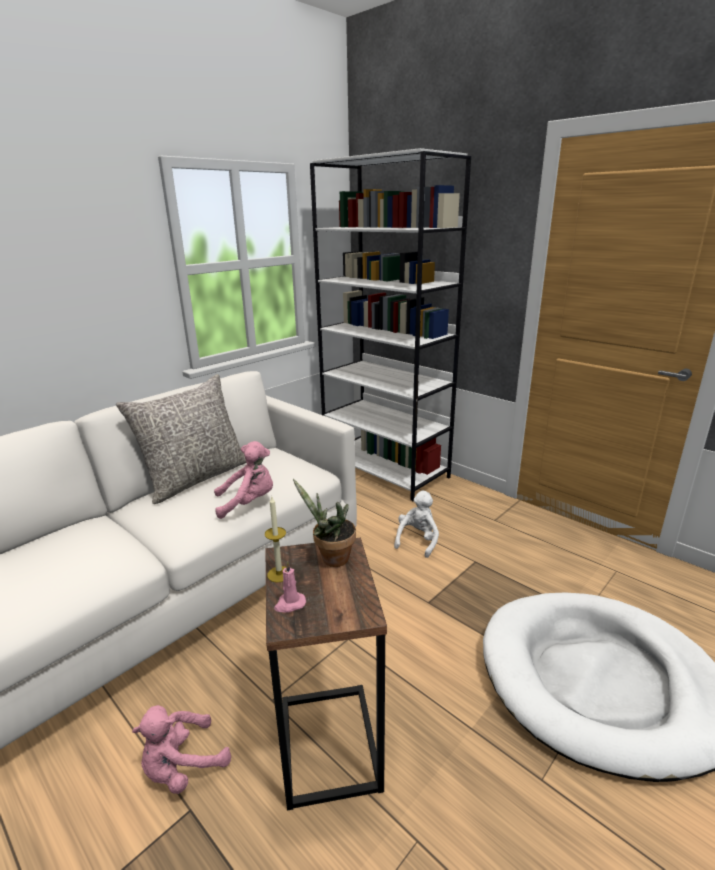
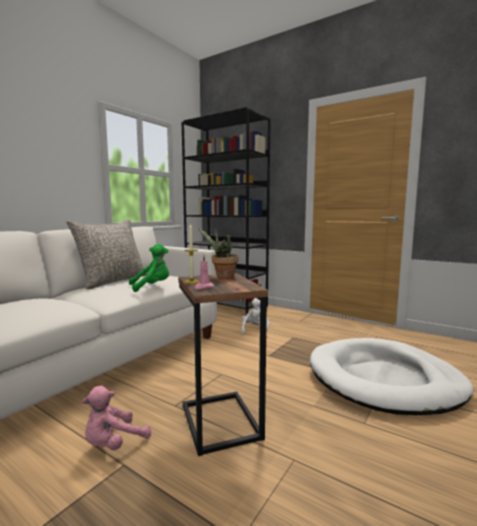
camera: 10 degrees left, 15 degrees down
(248, 502) = (152, 287): pink plush toy -> green plush toy
(386, 469) = (227, 304): white bookcase -> black bookcase

